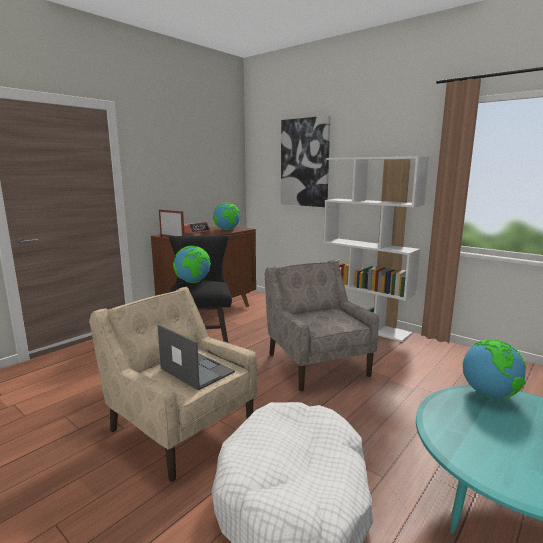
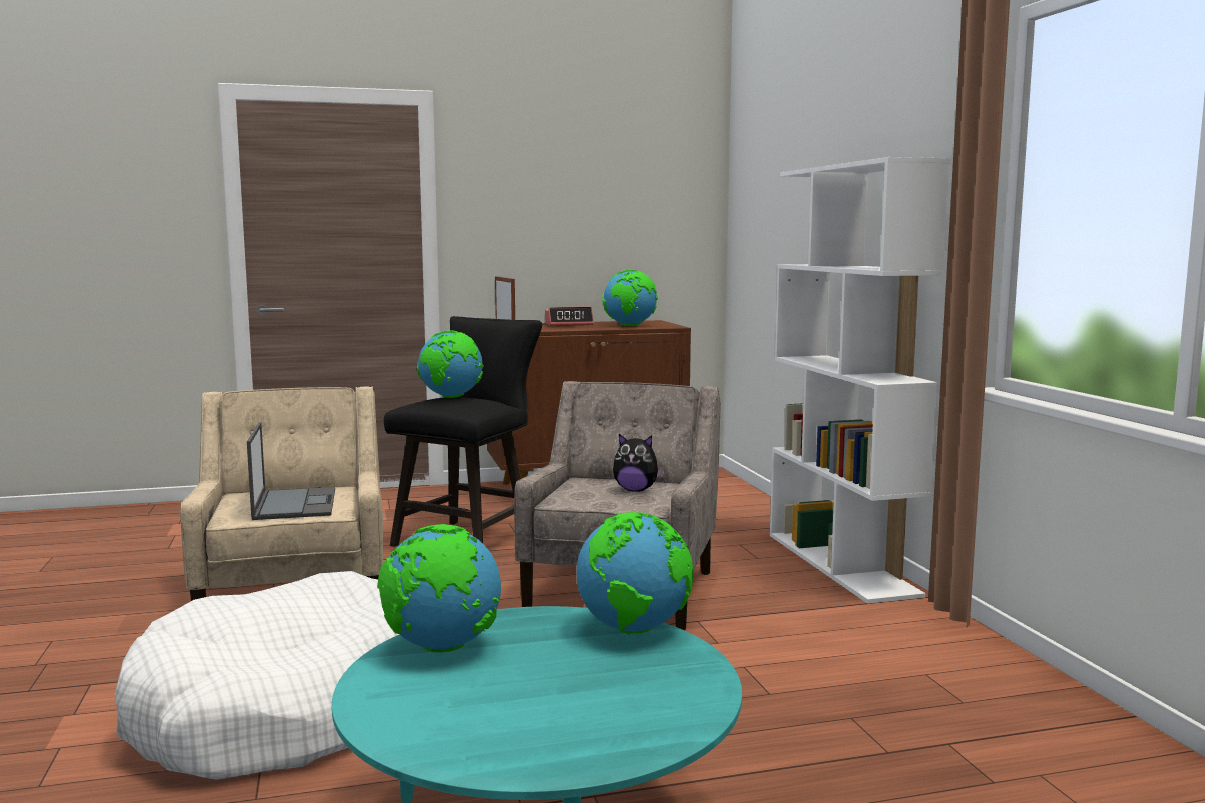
camera: 35 degrees right, 5 degrees down
(305, 162) = (795, 187): picture -> none
(329, 316) = (636, 490): none -> plush toy
(460, 438) = (441, 648): none -> globe

